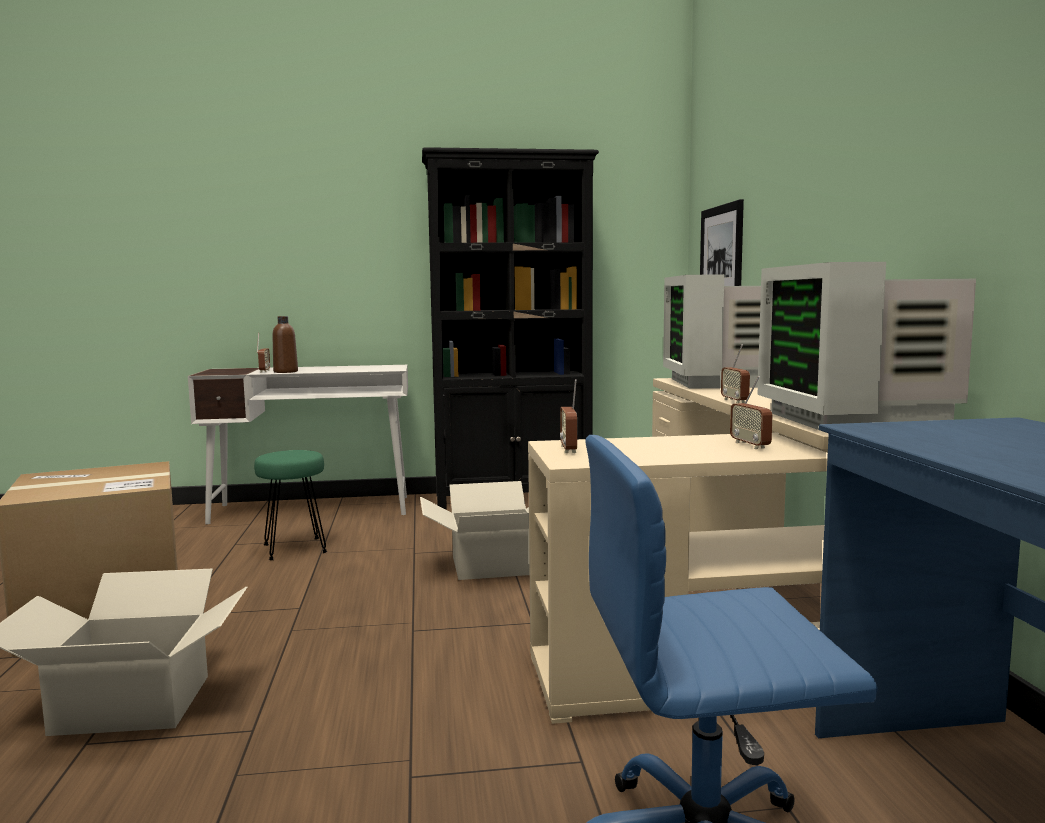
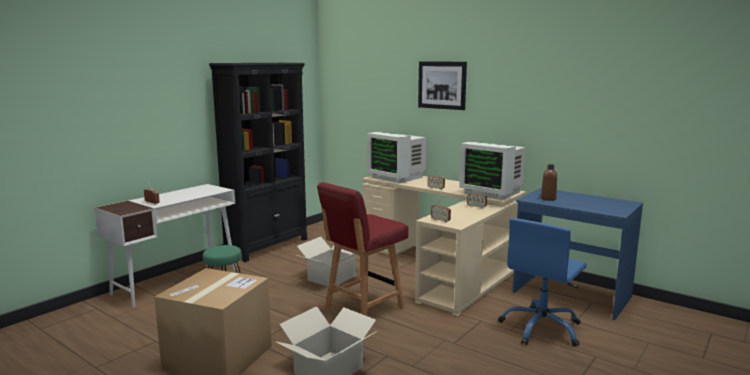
camera: 45 degrees left, 5 degrees up
(285, 372) = (169, 201): brown bottle -> brown bottle (548, 199)
(420, 630) = (363, 309): none -> red chair
(721, 250) = (356, 111): picture -> picture (442, 85)

